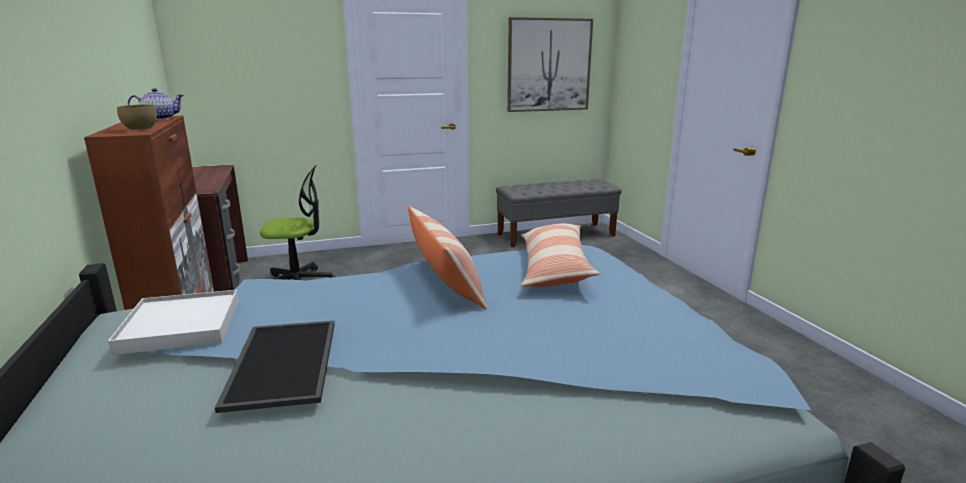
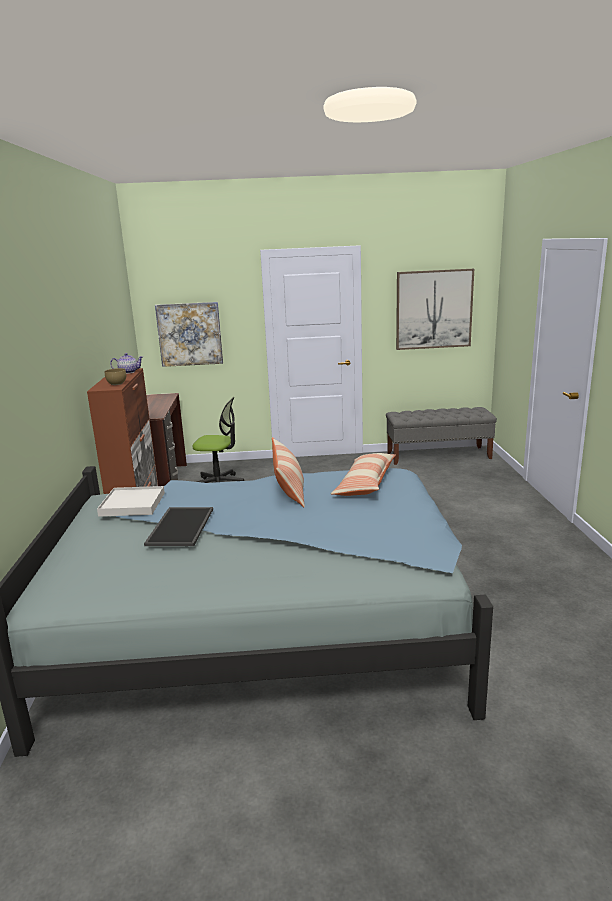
camera: 15 degrees right, 0 degrees up
(247, 85) = (189, 334): none -> picture

